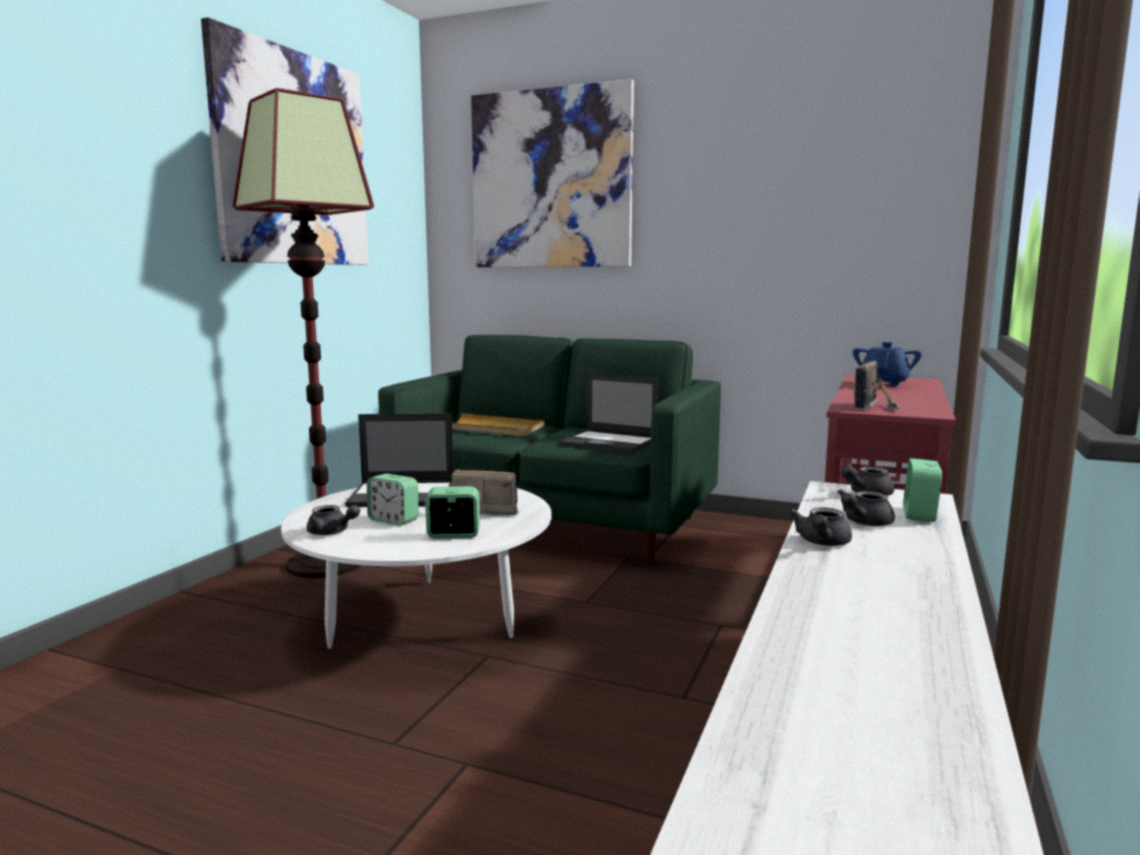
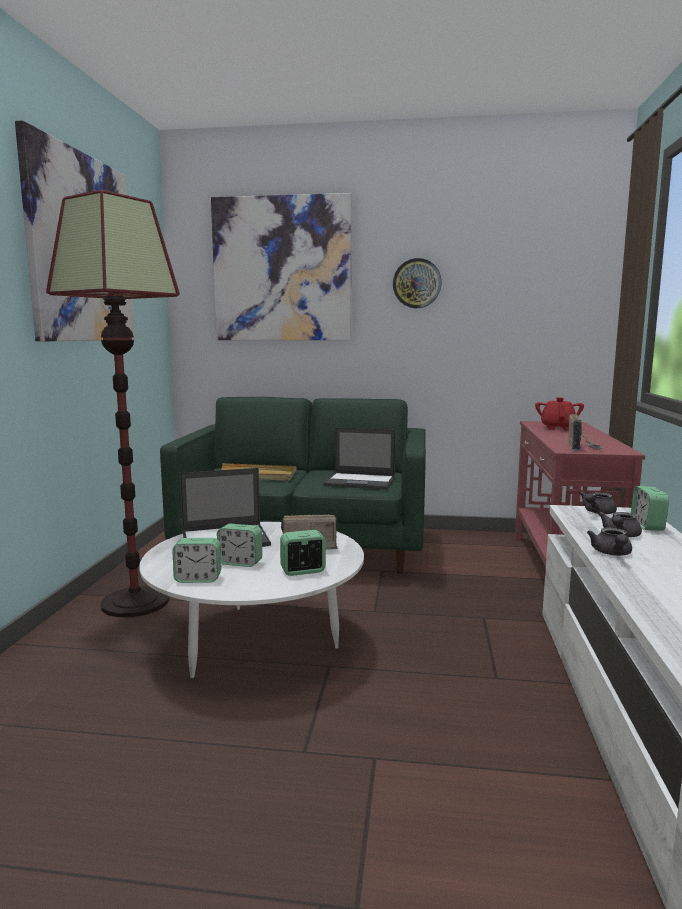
camera: 15 degrees left, 0 degrees up
(332, 532) = (198, 579): grey teapot -> alarm clock
(714, 192) = (417, 283): none -> wall clock
(884, 384) = (558, 428): blue teapot -> red teapot

